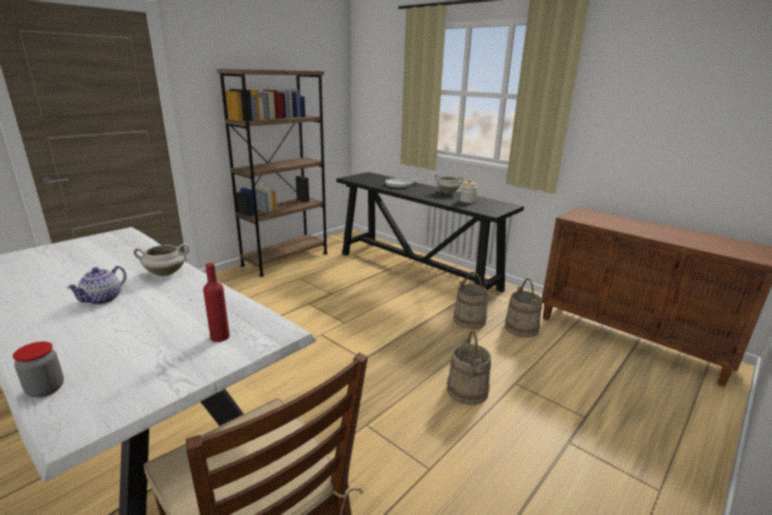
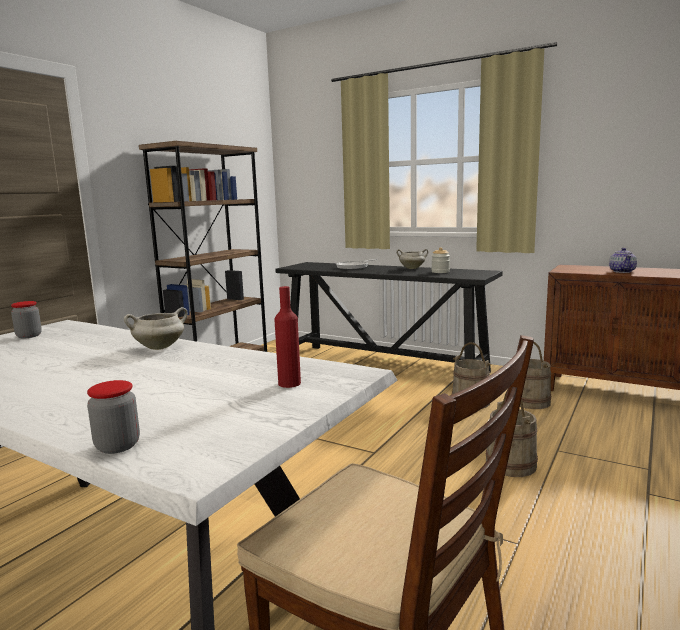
camera: 10 degrees left, 10 degrees down
(90, 244) = (29, 336): none -> jar
(103, 299) = (103, 373): teapot -> teapot (622, 271)

